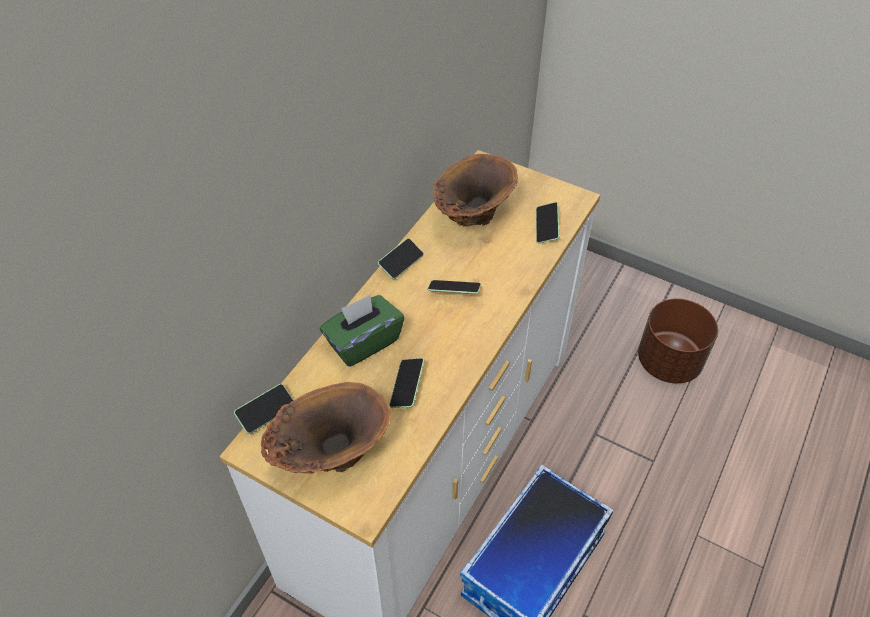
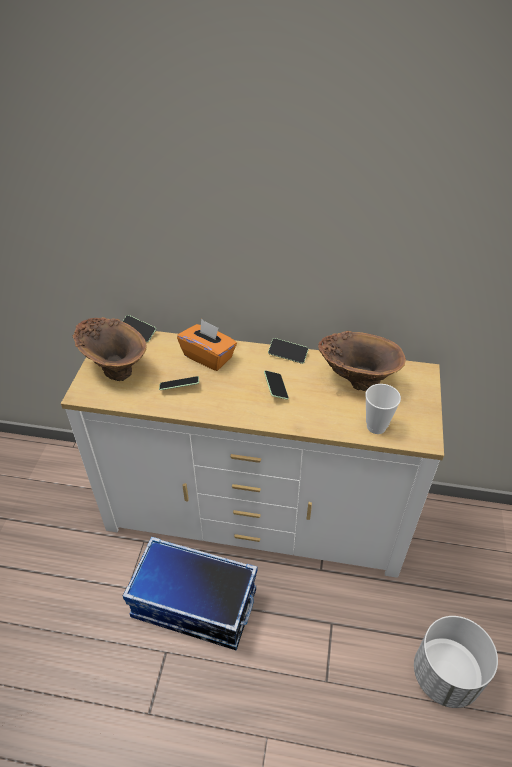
camera: 70 degrees right, 5 degrees down
(363, 342) = (208, 356): green tissue box -> orange tissue box
(546, 227) = (376, 426): phone -> cup
(668, 362) = (446, 675): brown planter -> white planter

